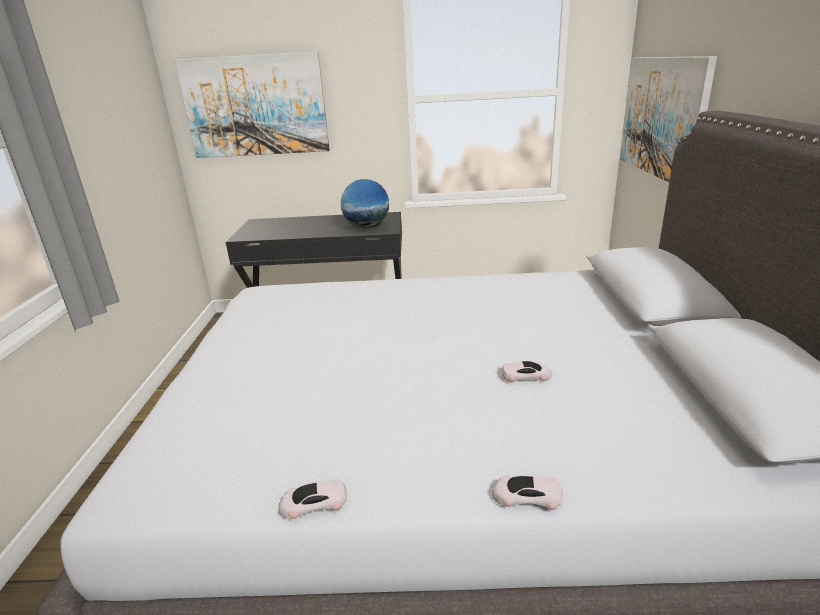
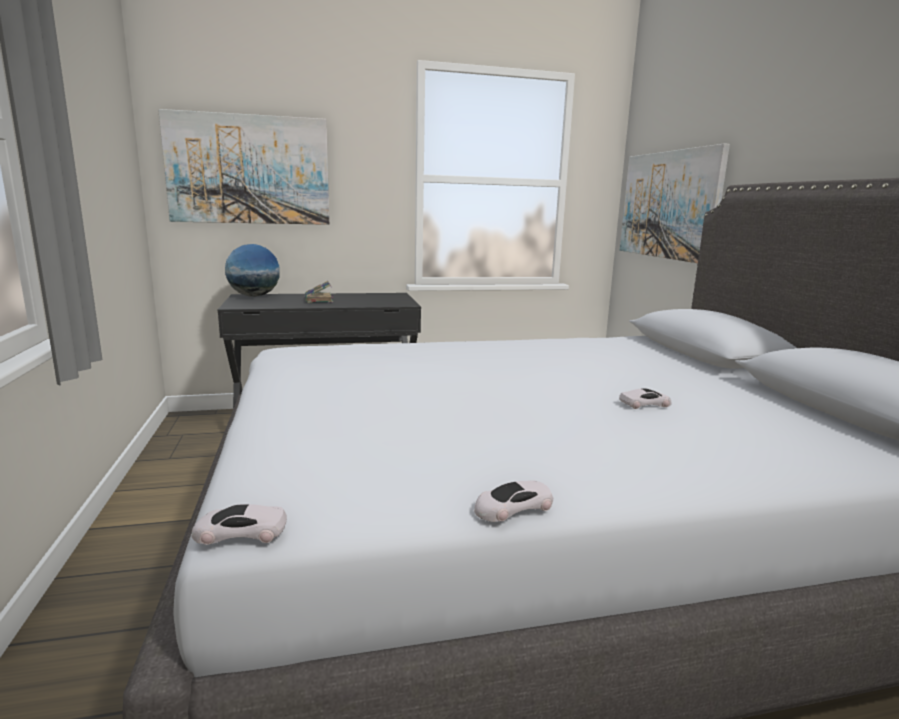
camera: 15 degrees left, 10 degrees down
(315, 226) = (319, 300): none -> book
(367, 227) = (380, 301): globe -> globe (254, 296)
(526, 496) = (733, 486): white toy car -> white toy car (240, 532)

